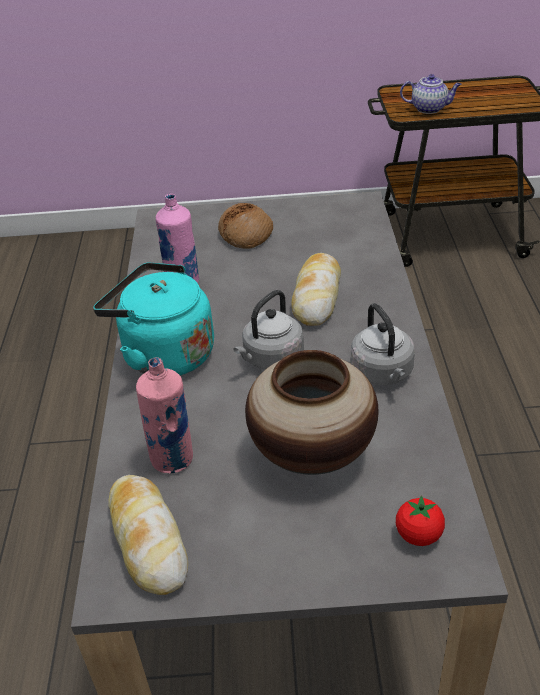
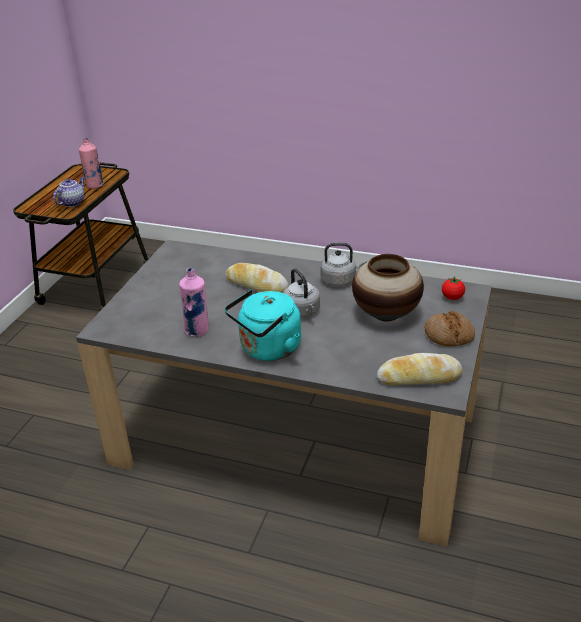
camera: 70 degrees left, 5 degrees down
(173, 459) = (364, 360): pink bottle -> pink bottle (95, 185)
(246, 234) = (163, 296): bread -> bread (449, 335)

